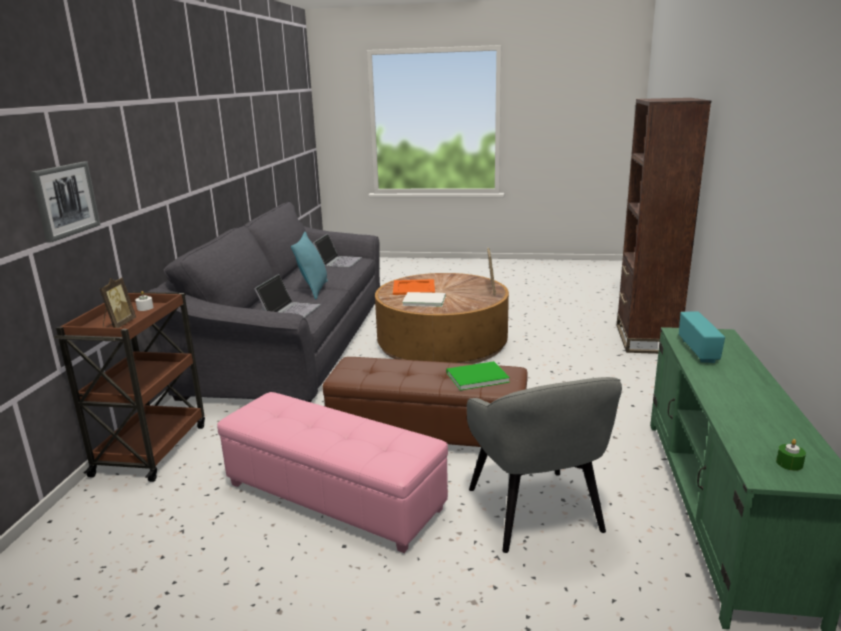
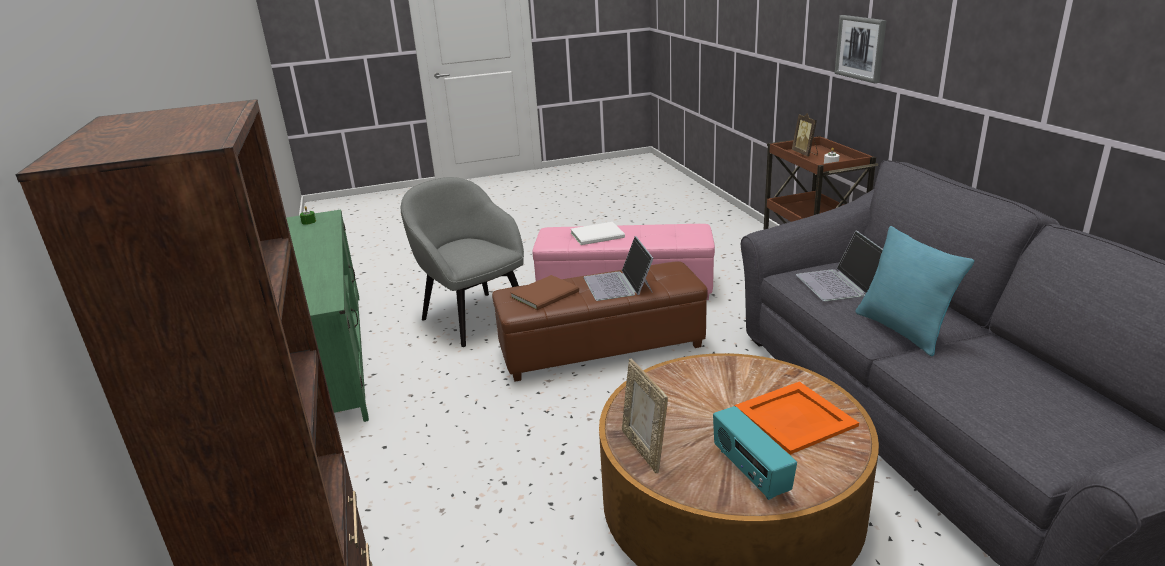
camera: 155 degrees right, 5 degrees up
(338, 261) = (1057, 426): laptop -> laptop (618, 284)
(423, 300) = (729, 383): white book -> white book (599, 235)
(475, 377) = (547, 294): green book -> brown book
(698, 351) = (318, 284): radio -> radio (750, 472)

